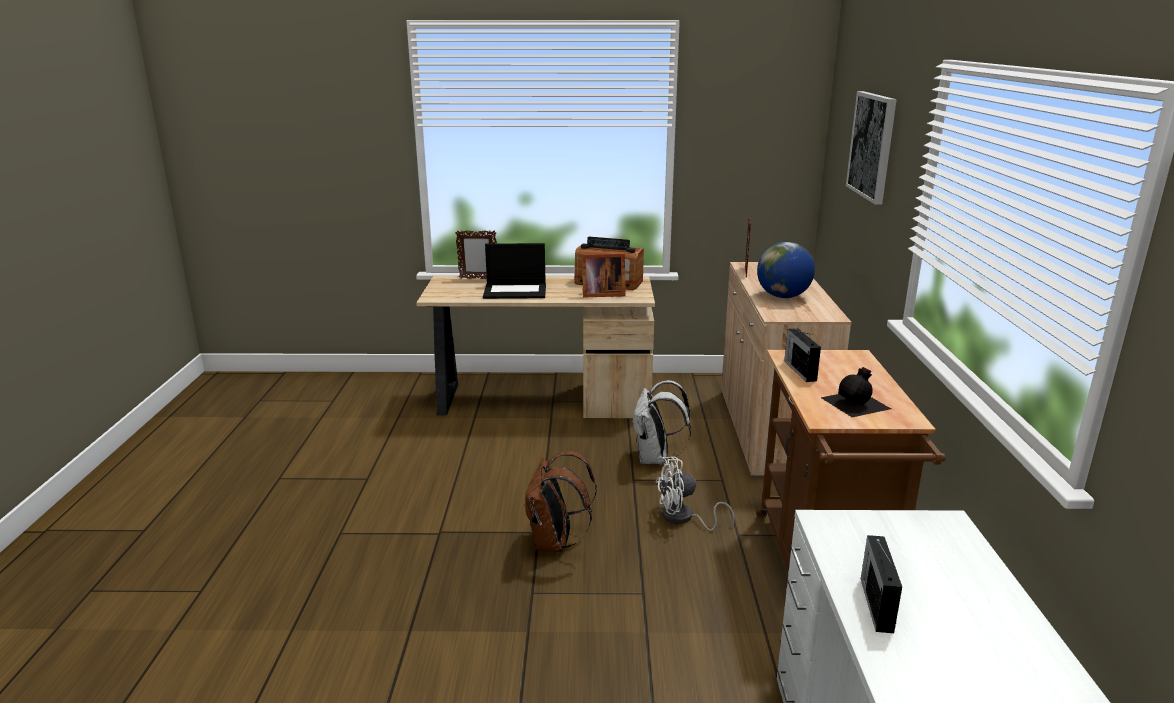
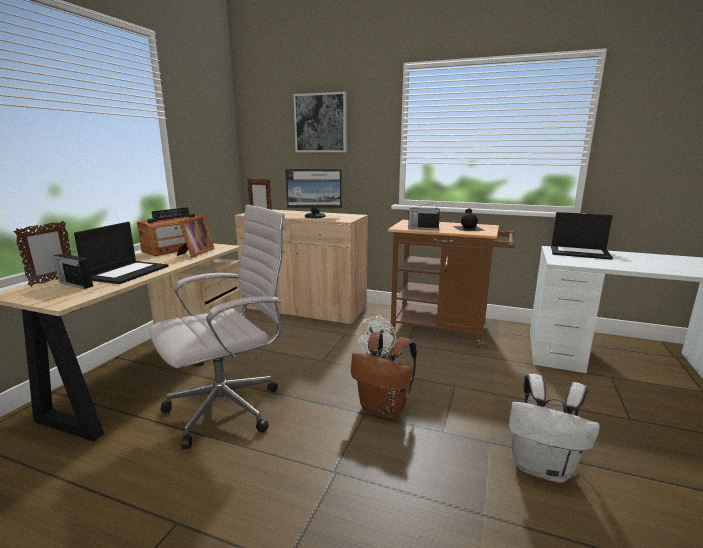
camera: 70 degrees left, 5 degrees down
(507, 454) = (229, 408): none -> white office chair
(655, 459) = (302, 347): white backpack -> white backpack (543, 467)
(783, 296) = (315, 216): globe -> monitor
(876, 603) = (628, 266): radio -> radio (75, 284)
(946, 553) = (580, 252): none -> laptop

